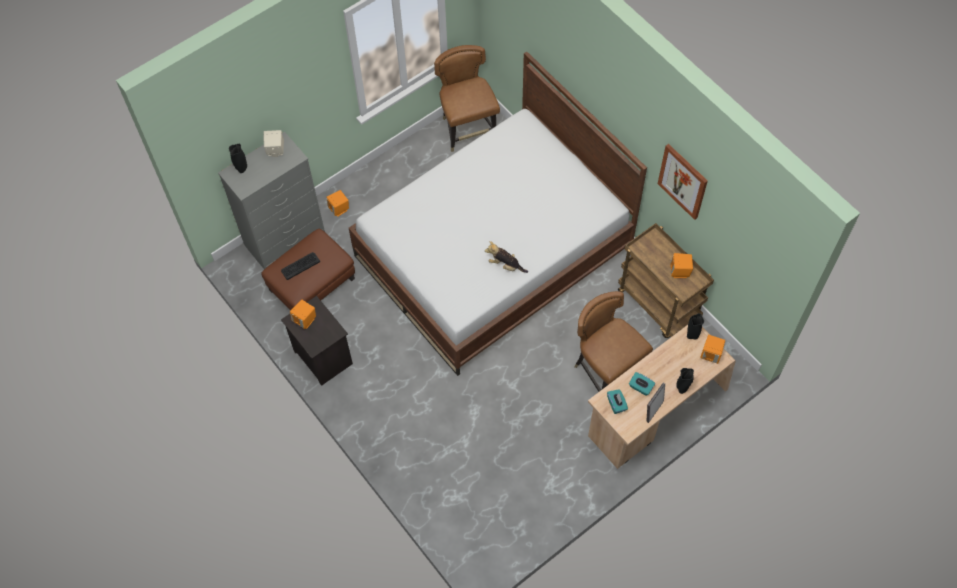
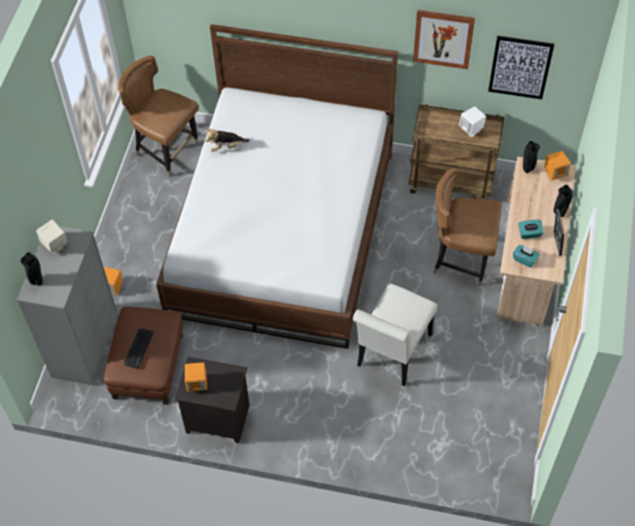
camera: 40 degrees left, 5 degrees down
(484, 404) = (392, 354): none -> white chair
(505, 265) = (330, 217): plush toy -> plush toy (226, 147)
(680, 271) = (471, 129): orange speaker -> white speaker
(734, 247) = (520, 67): none -> picture

